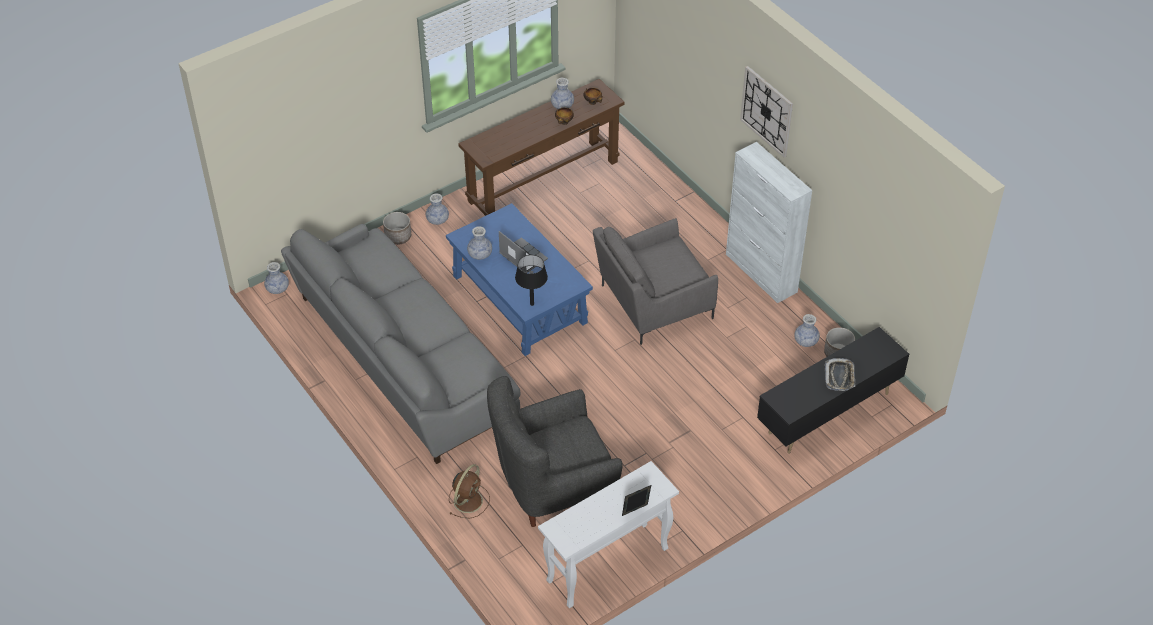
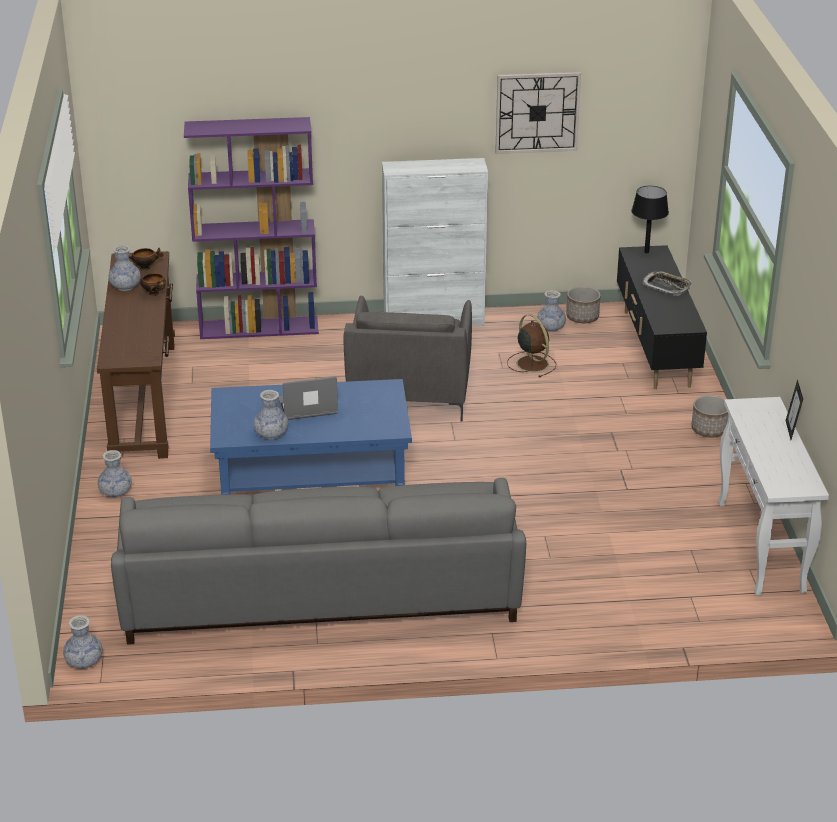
camera: 60 degrees left, 15 degrees down
(398, 236) = (107, 531): planter -> planter (709, 429)
(468, 500) = (592, 614): brown fan -> brown fan (531, 363)
(532, 304) = (389, 424): black table lamp -> black table lamp (646, 252)
(553, 485) = (618, 546): grey armchair -> none
(673, 191) = (259, 327): none -> purple bookcase
(767, 111) = (387, 112): wall clock -> wall clock (537, 112)

